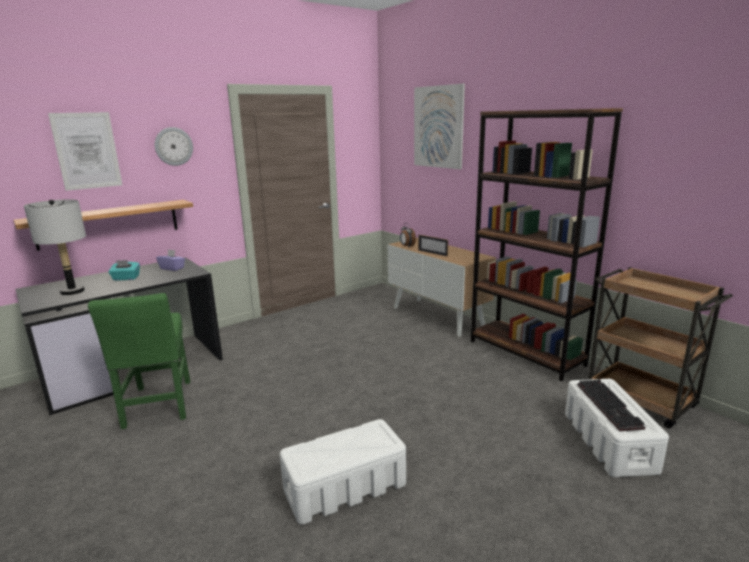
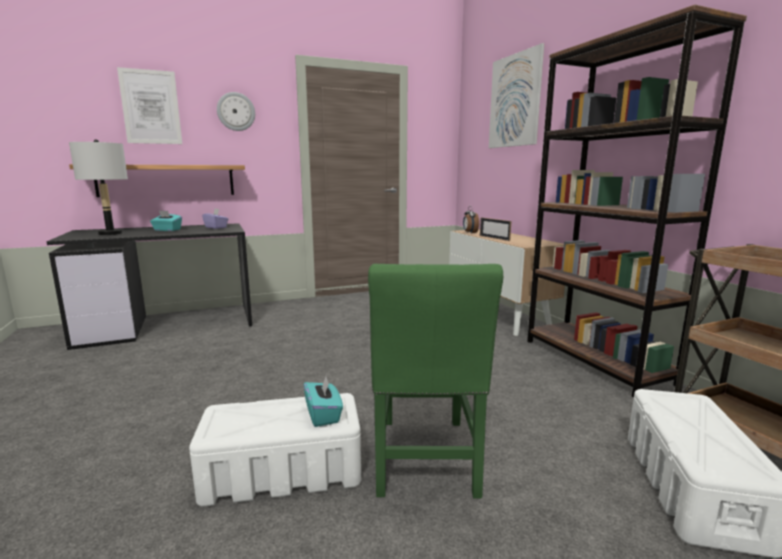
camera: 15 degrees right, 5 degrees down
(158, 406) = (162, 356): green chair -> green chair (425, 460)
(374, 440) = (323, 415): none -> turquoise tissue box
(610, 406) = (695, 430): keyboard -> none

